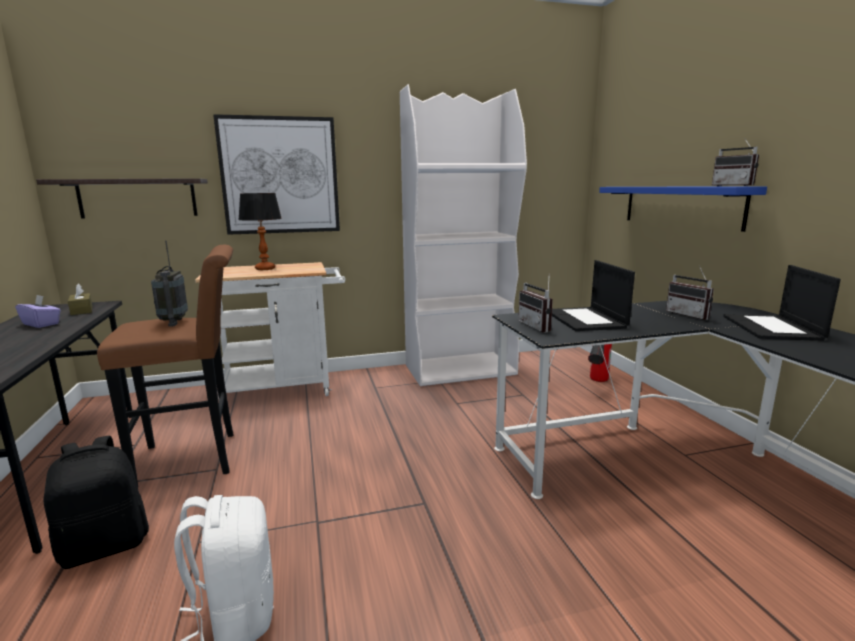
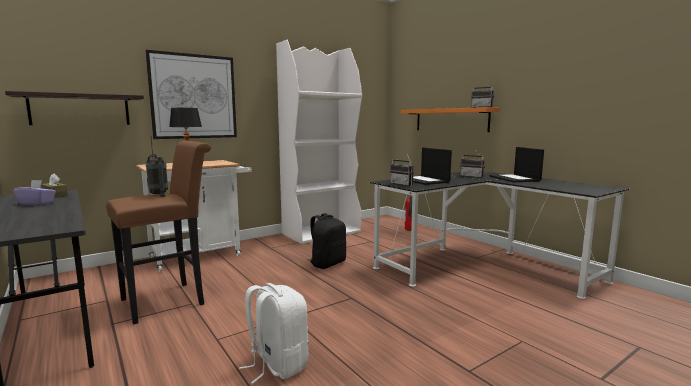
camera: 20 degrees left, 5 degrees down
(105, 546) = (146, 353): black backpack -> black backpack (327, 263)
(680, 206) = (450, 120): blue shelf -> orange shelf

